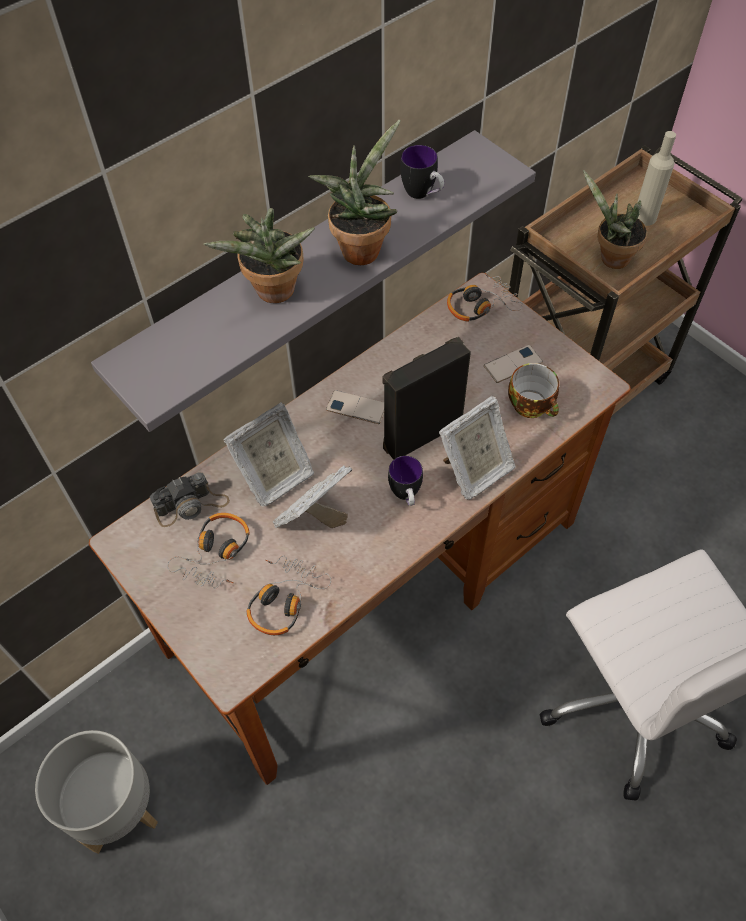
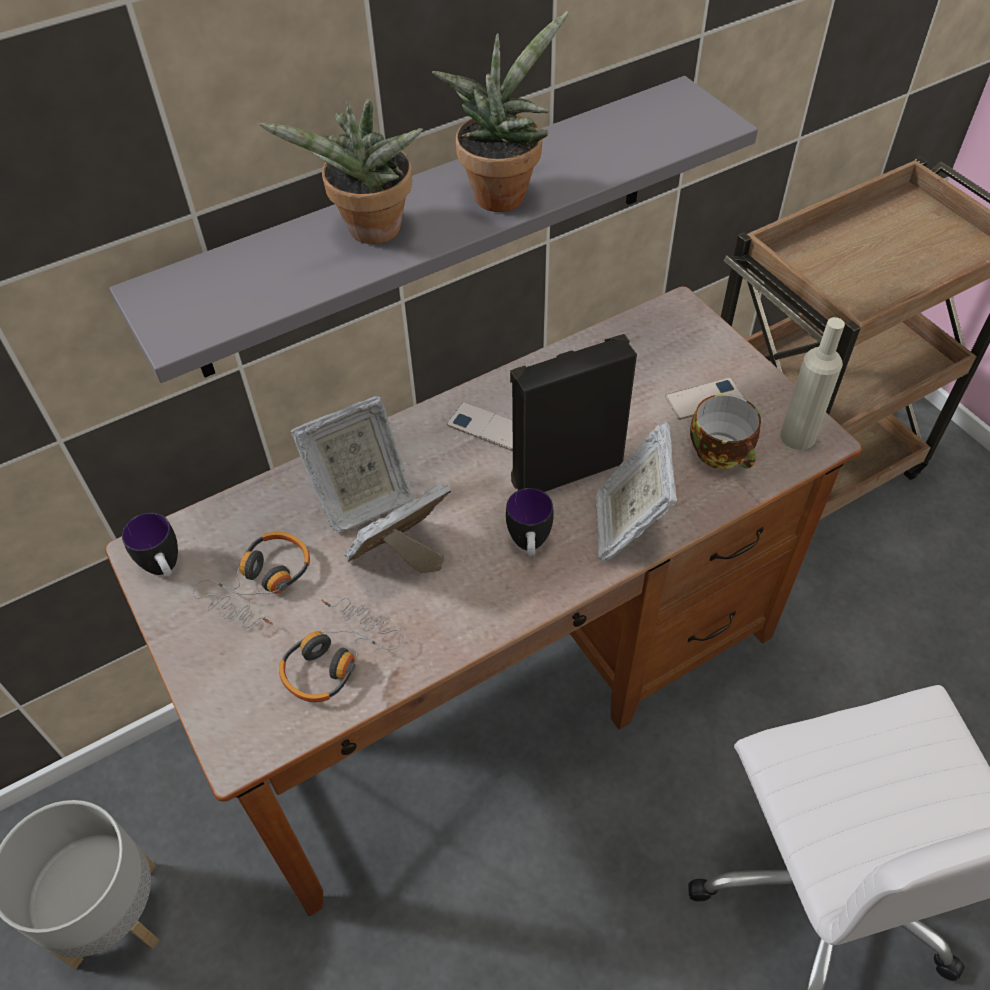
camera: 10 degrees right, 5 degrees down
(191, 505) = (246, 519): camera -> none
(423, 195) = (599, 140): mug -> mug (165, 569)
(475, 471) = (629, 526): picture frame -> picture frame turned 120 degrees clockwise
(480, 305) = (674, 323): headphones -> none
(610, 258) = (855, 285): potted plant -> none
(644, 217) = (909, 242): beige bottle -> beige bottle (797, 436)

